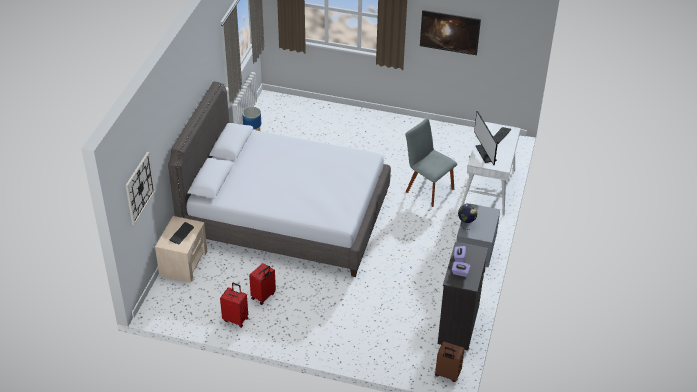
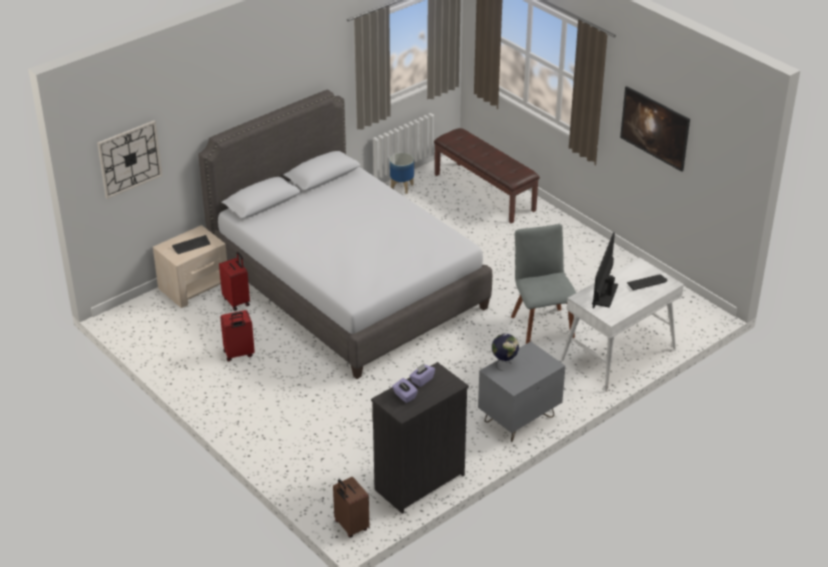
camera: 35 degrees right, 5 degrees down
(236, 319) = (188, 363): red suitcase -> red suitcase (237, 301)
(309, 114) = (485, 192): none -> brown bench

